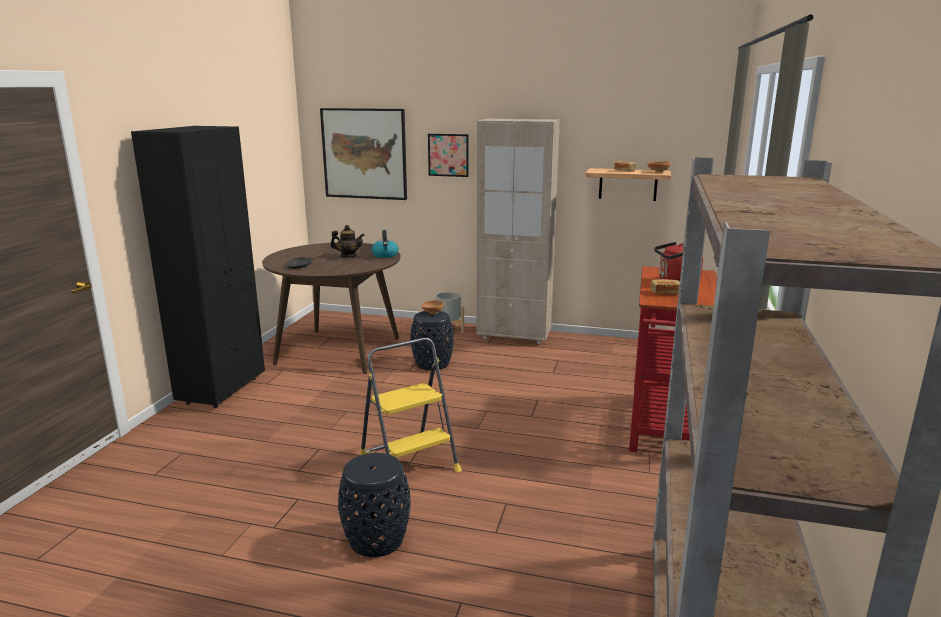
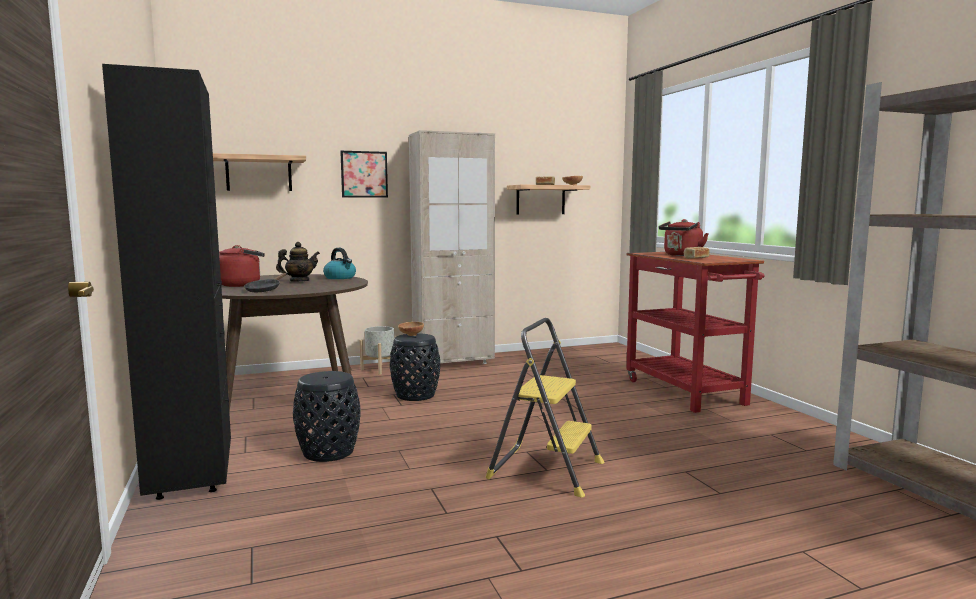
camera: 35 degrees left, 10 degrees down
(305, 255) = (242, 285): none -> red kettle
(364, 154) = (259, 174): picture -> shelf
(376, 540) = (643, 537): black stool -> black stool (329, 452)

